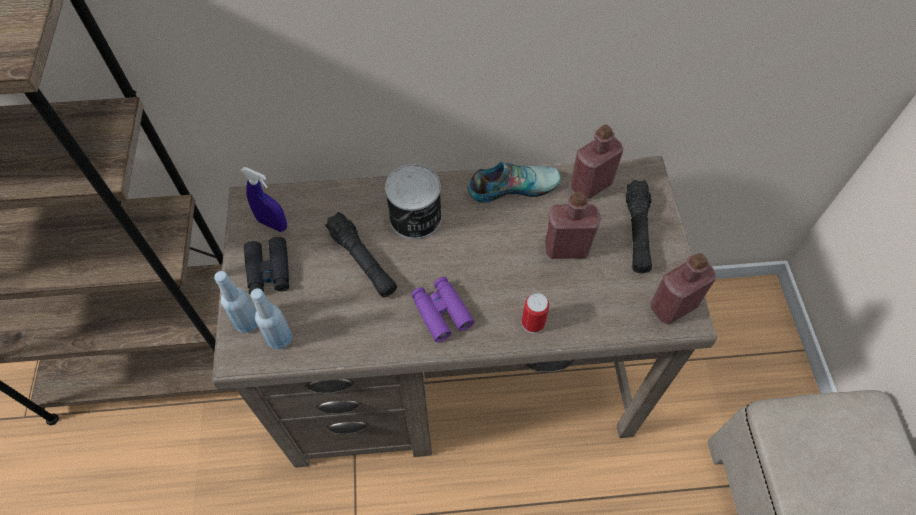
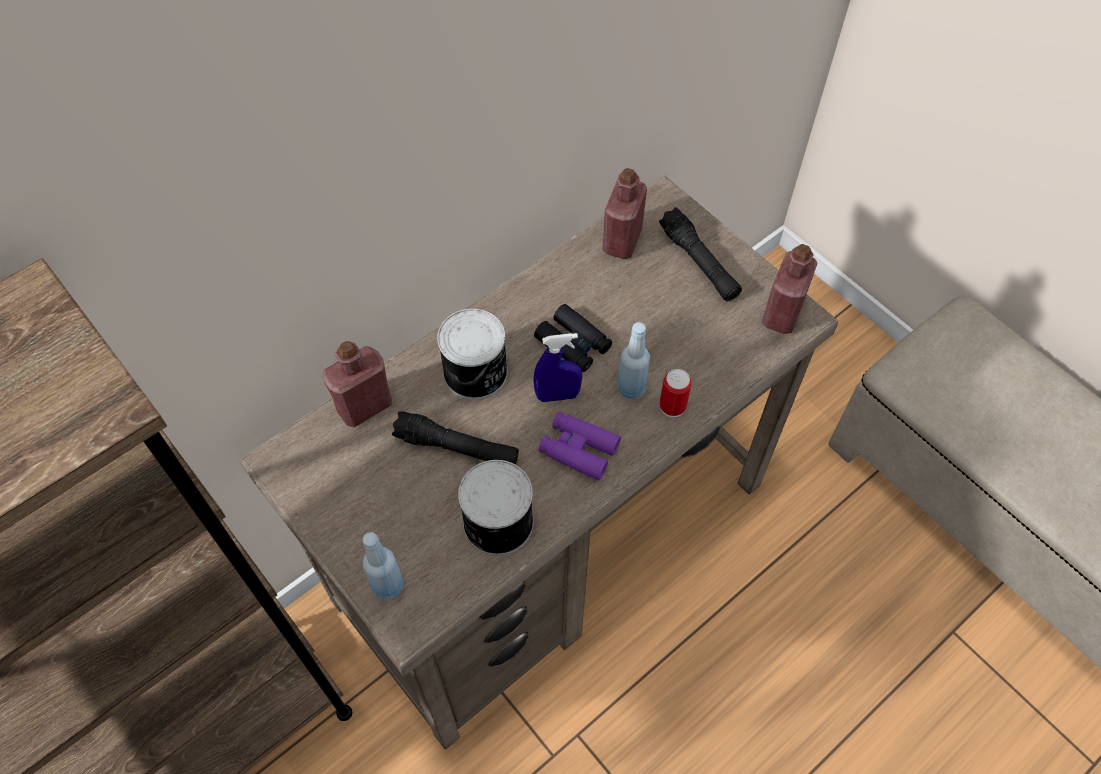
camera: 35 degrees left, 0 degrees up
(269, 271) = (365, 519): black binoculars -> black binoculars (573, 344)
(272, 224) = (326, 469): blue spray bottle -> blue spray bottle (557, 395)
(279, 339) = (437, 579): blue bottle -> blue bottle (631, 388)
(346, 326) = (496, 523): none -> can
(512, 185) = (547, 284): shoe -> none
(566, 248) = (647, 316): red bottle -> red bottle (364, 406)

